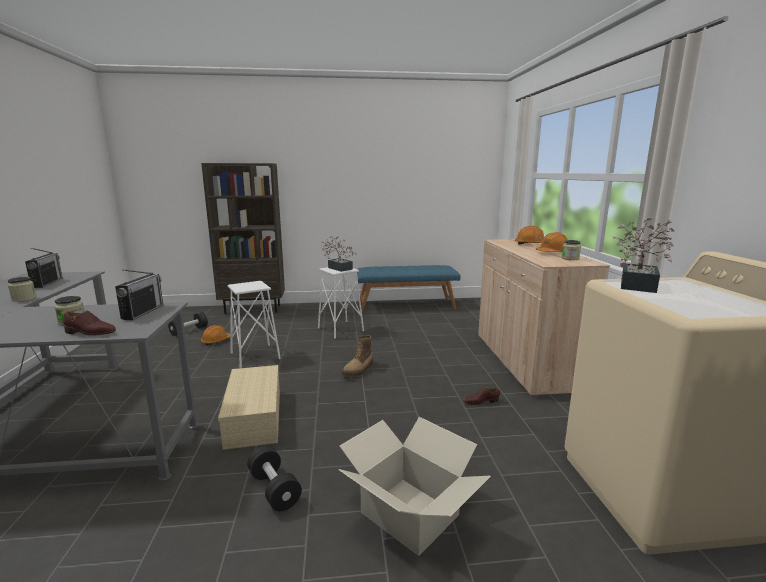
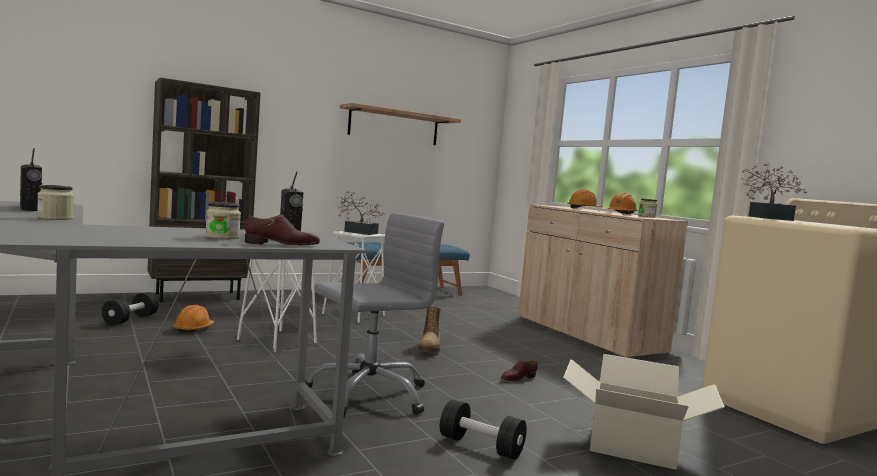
camera: 25 degrees left, 10 degrees down
(255, 418) = (368, 394): beige storage box -> grey office chair
(396, 172) = (394, 126): none -> shelf
(481, 402) = (587, 365): brown shoe -> brown shoe (518, 378)

